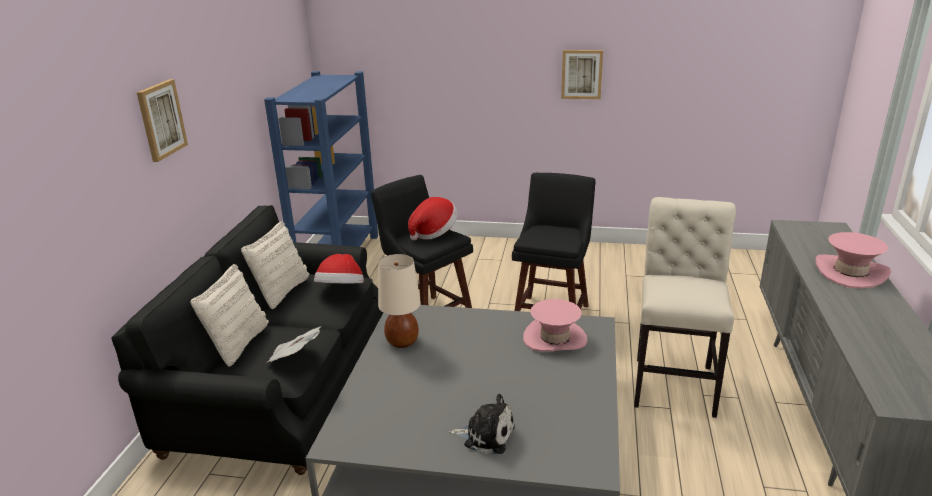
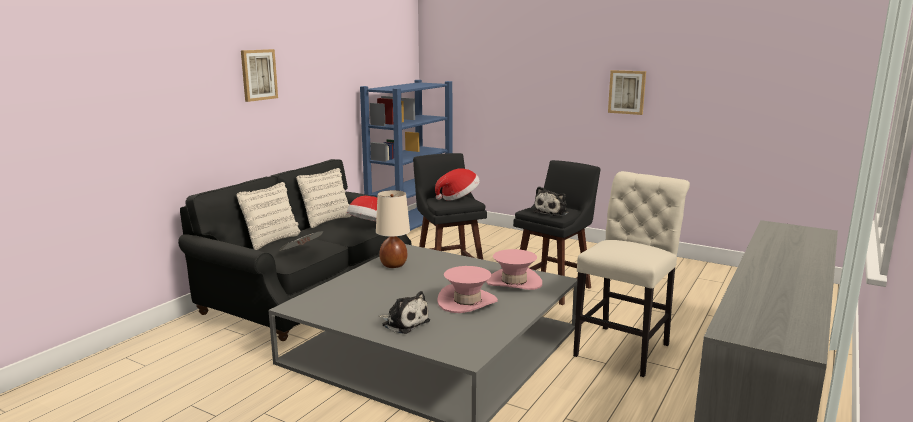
camera: 20 degrees right, 10 degrees down
(554, 238) = (552, 212): none -> plush toy
(850, 272) = (797, 258): pink hat -> pink hat (467, 302)

